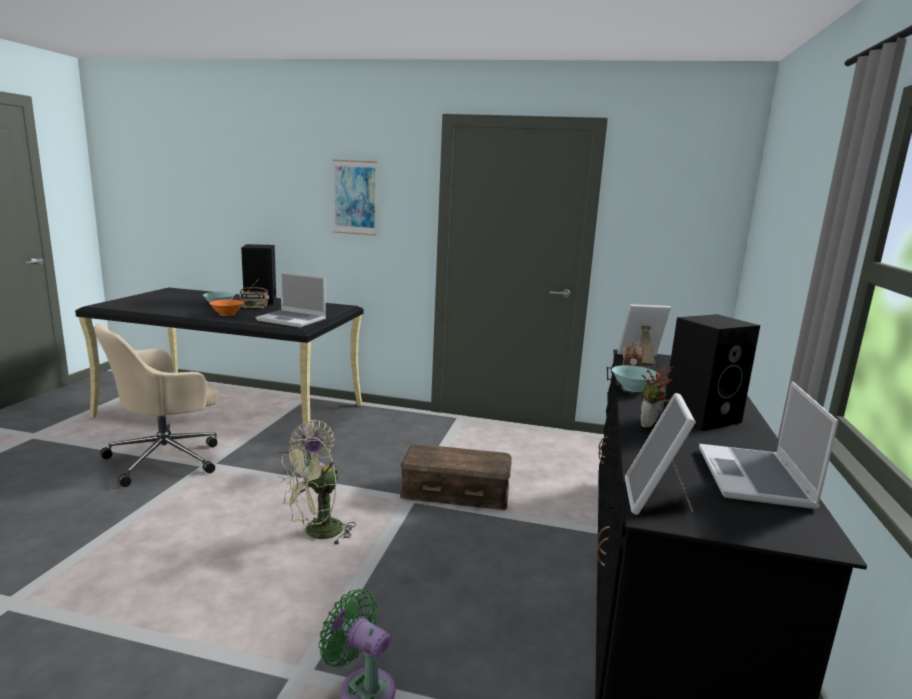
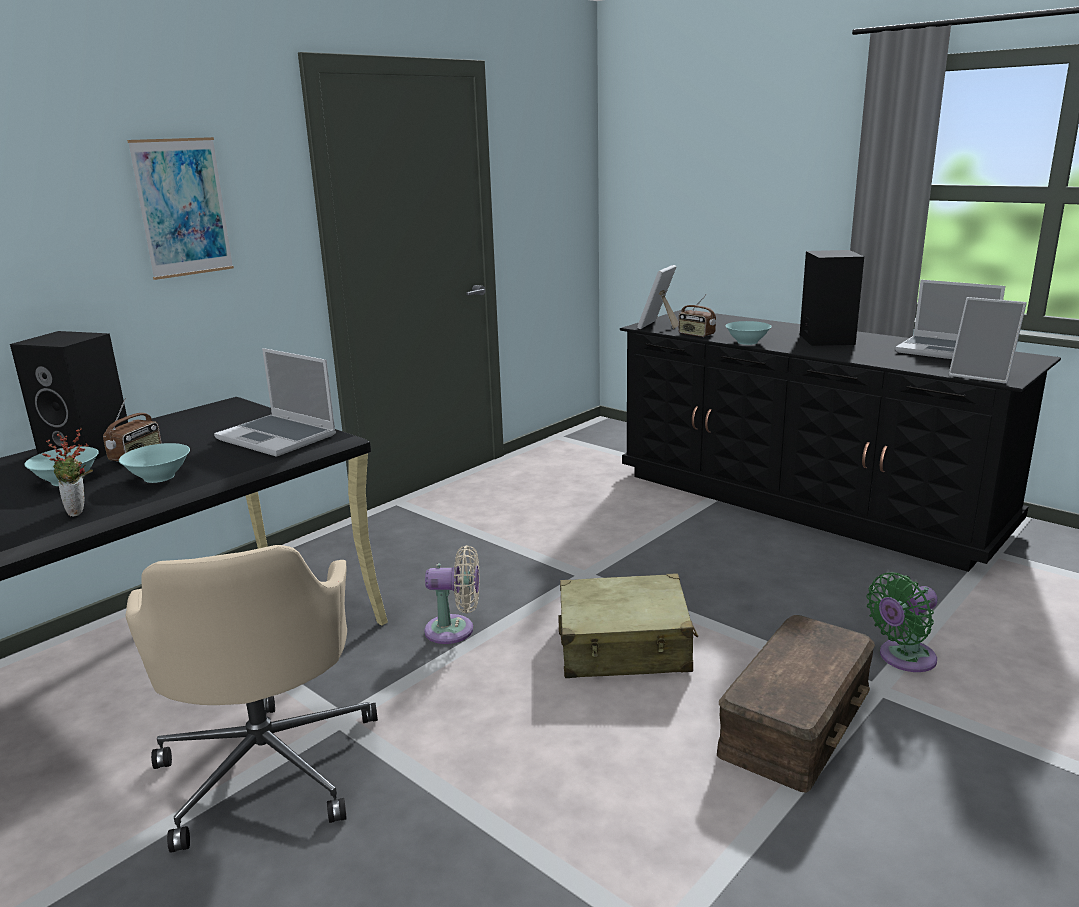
camera: 60 degrees left, 5 degrees up
(227, 314) = (159, 477): orange bowl -> turquoise bowl
(292, 320) = (278, 437): laptop -> laptop turned 75 degrees clockwise
(316, 533) = (624, 647): green fan -> beige suitcase
(456, 490) = (587, 545): brown storage box -> brown storage box (794, 720)
(650, 425) = (841, 353): potted plant -> potted plant (80, 511)

